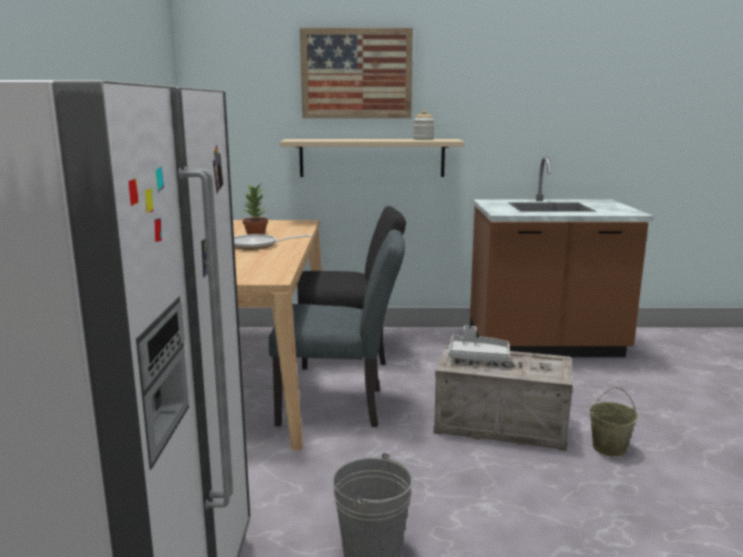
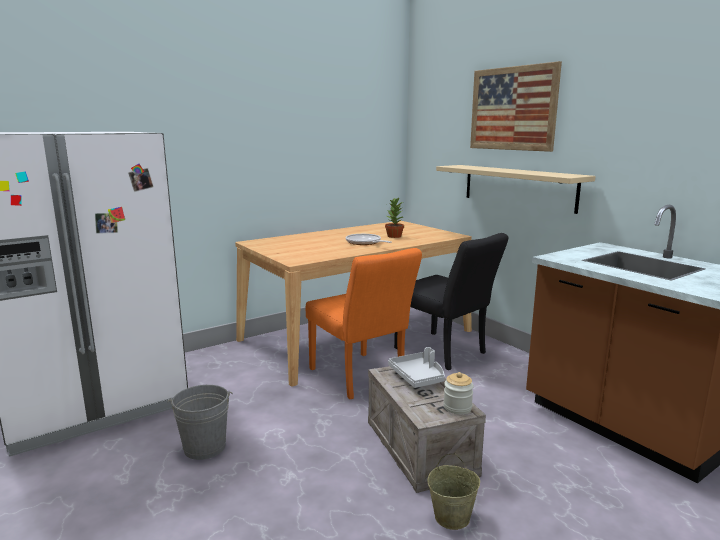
camera: 55 degrees right, 0 degrees up
(341, 407) = (361, 378): grey chair -> orange chair
(423, 139) = (550, 173): jar -> jar (457, 407)

